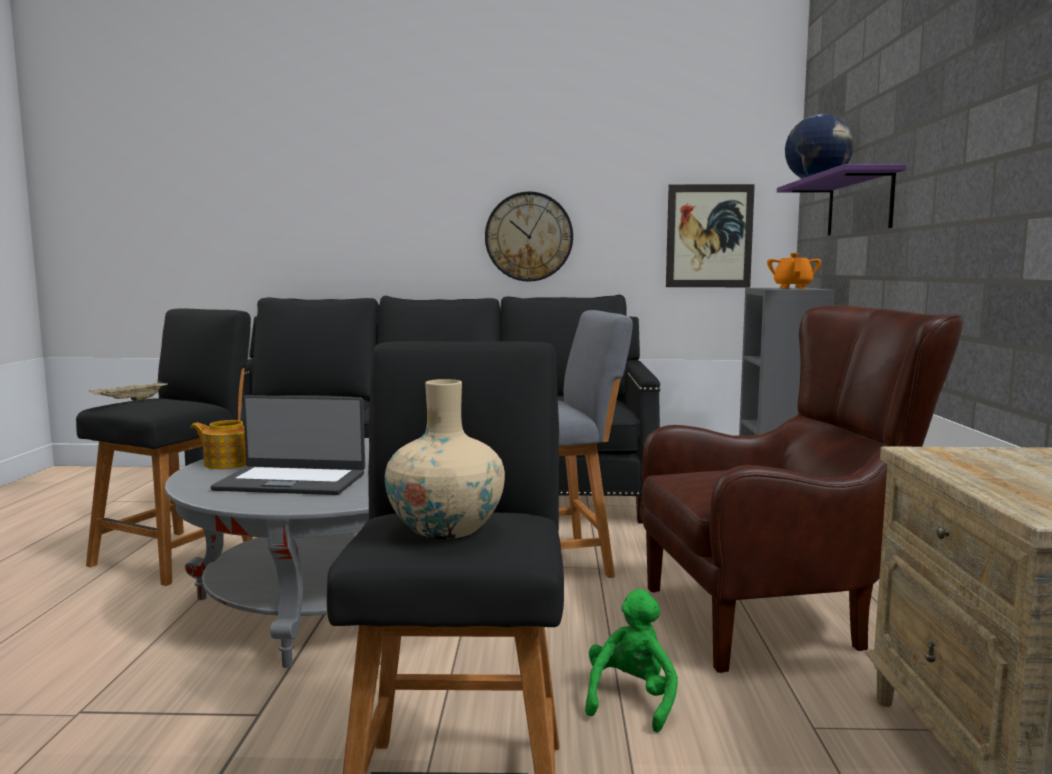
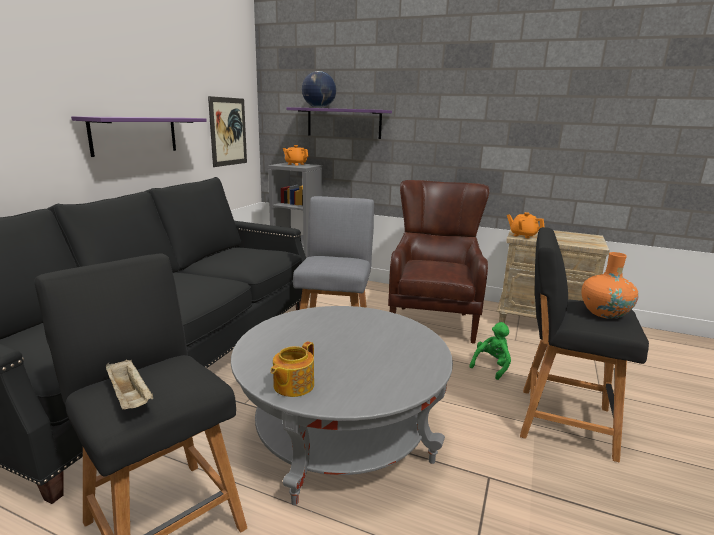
camera: 70 degrees left, 10 degrees up
(292, 481) = (373, 362): laptop -> none
(446, 528) = (604, 313): beige vase -> orange vase
(529, 237) = (135, 135): wall clock -> purple shelf
(631, 699) = (491, 366): green plush toy -> green plush toy turned 90 degrees clockwise
(945, 455) = (523, 235): none -> orange teapot

